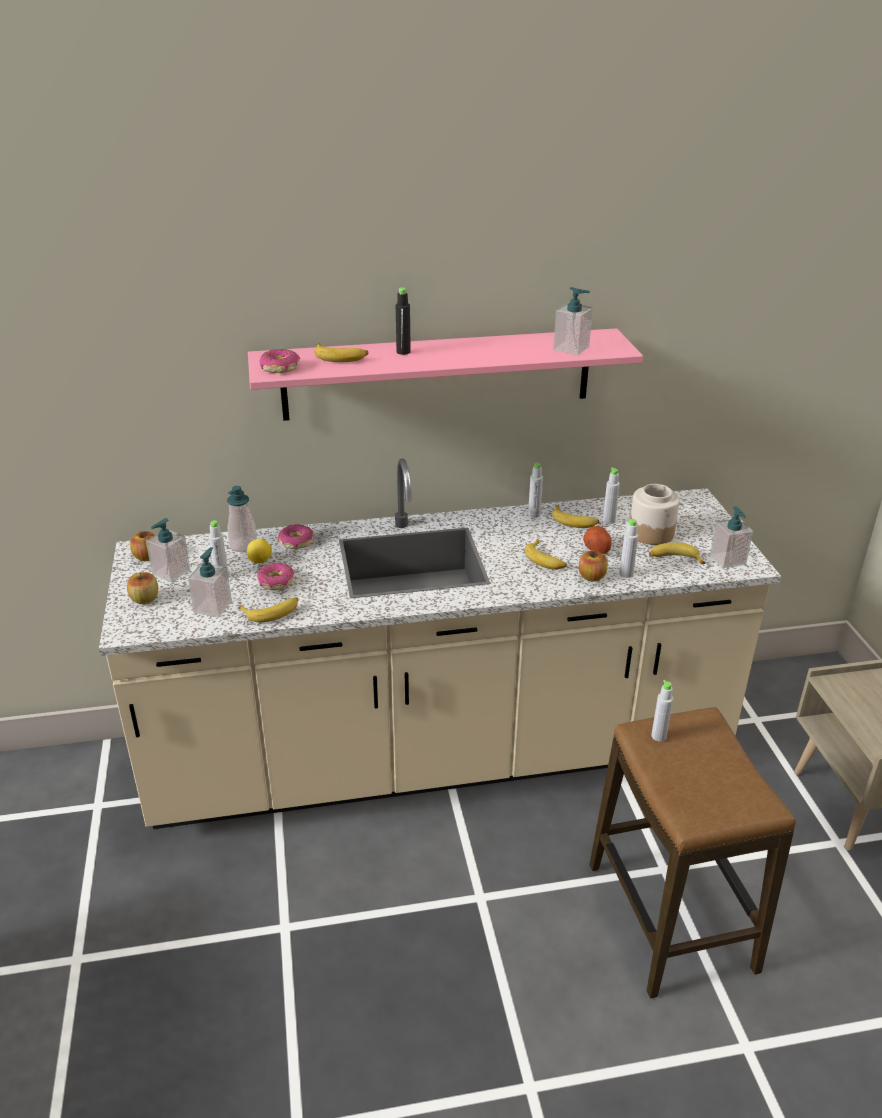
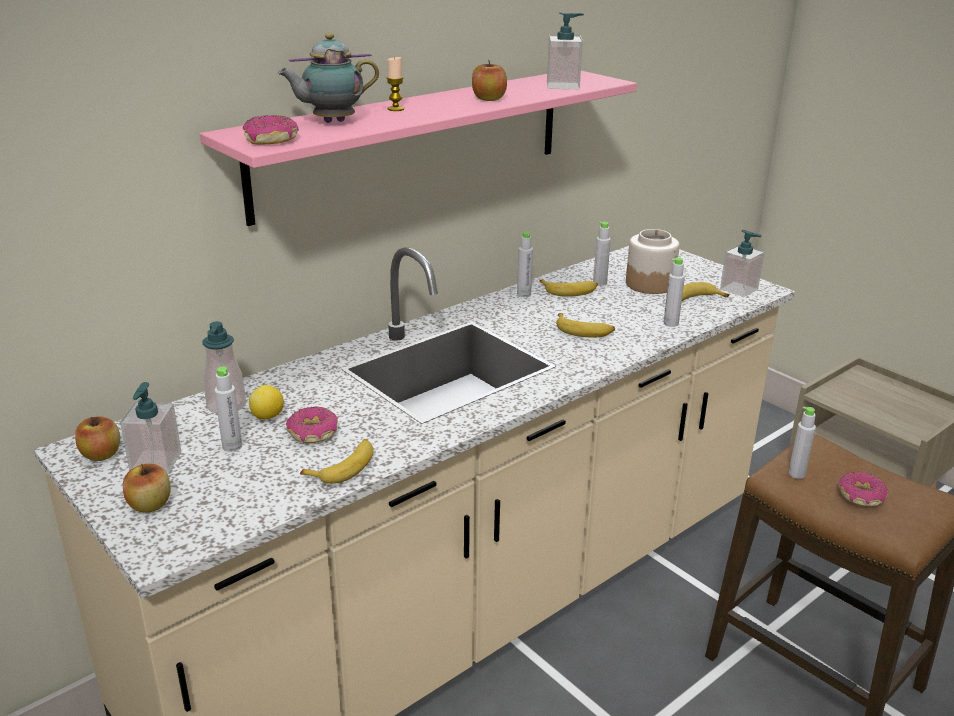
camera: 30 degrees left, 5 degrees down
(213, 607) = (258, 484): soap dispenser -> none
(296, 542) = (292, 385): donut -> donut (860, 496)
(340, 357) = (331, 122): banana -> teapot
(403, 352) = (395, 109): black bottle -> candle
(591, 577) = (644, 334): apple -> apple (489, 99)
(596, 548) = (617, 308): potato -> none

